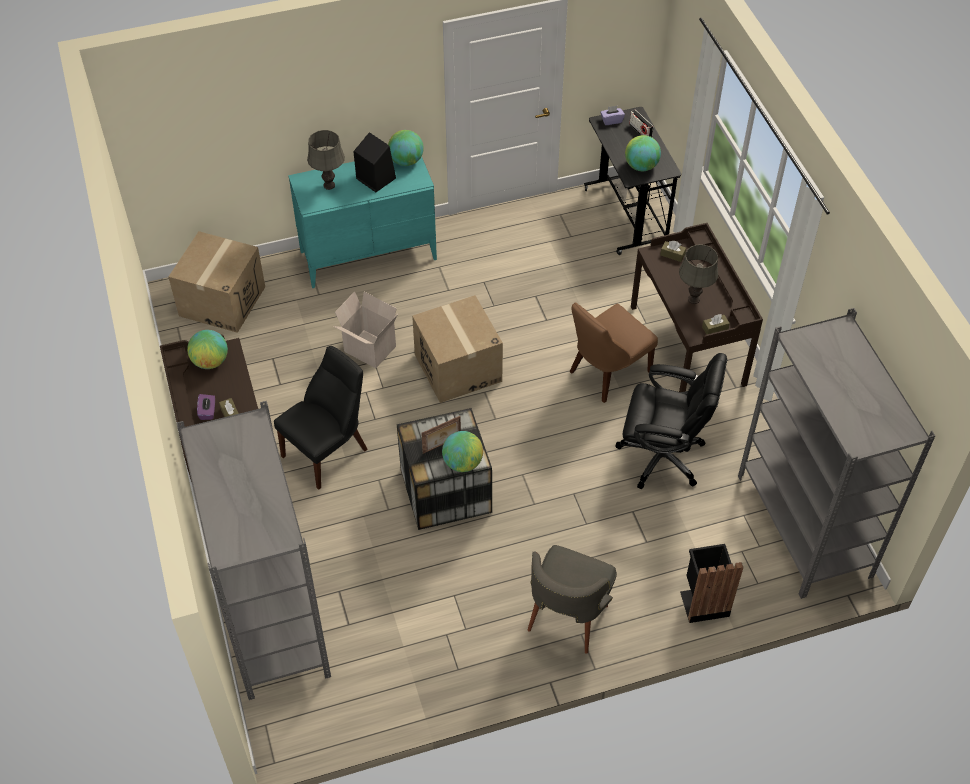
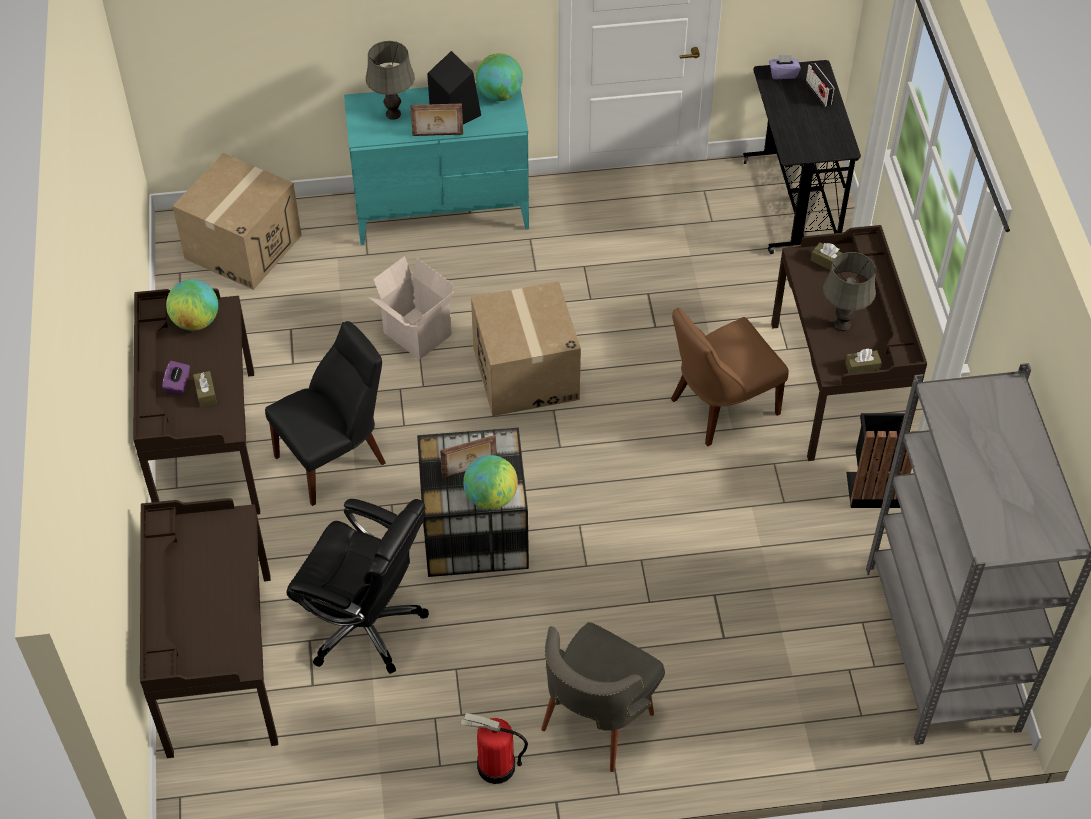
camera: 10 degrees right, 0 degrees up
(273, 619) = (218, 663): grey bookcase -> brown desk
(366, 197) = (437, 135): none -> picture frame
(499, 663) = (495, 767): none -> fire extinguisher
(641, 166) = (809, 139): globe -> none
(661, 456) = (769, 527): black office chair -> black office chair (364, 624)
(703, 601) = (782, 728): black trash can -> black trash can (872, 487)

